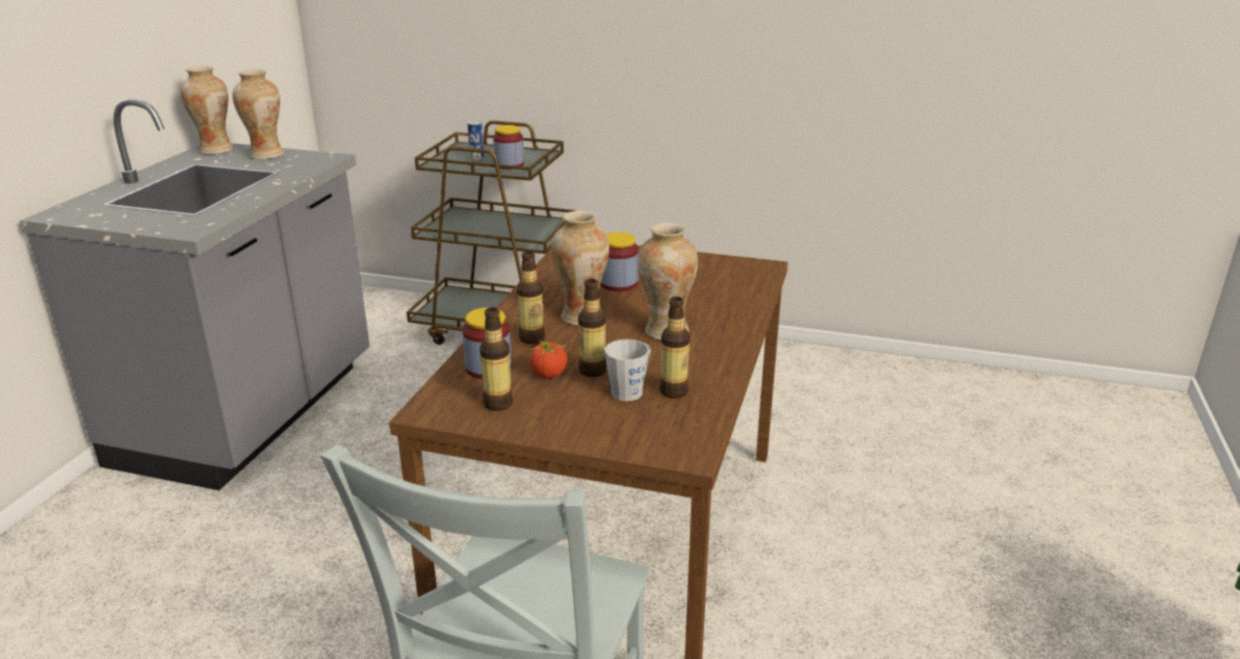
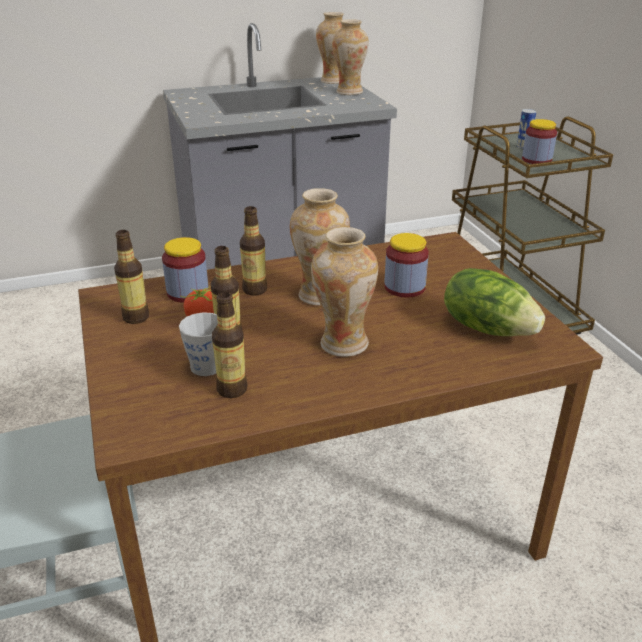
camera: 55 degrees right, 5 degrees up
(712, 278) = (487, 328): none -> lettuce

